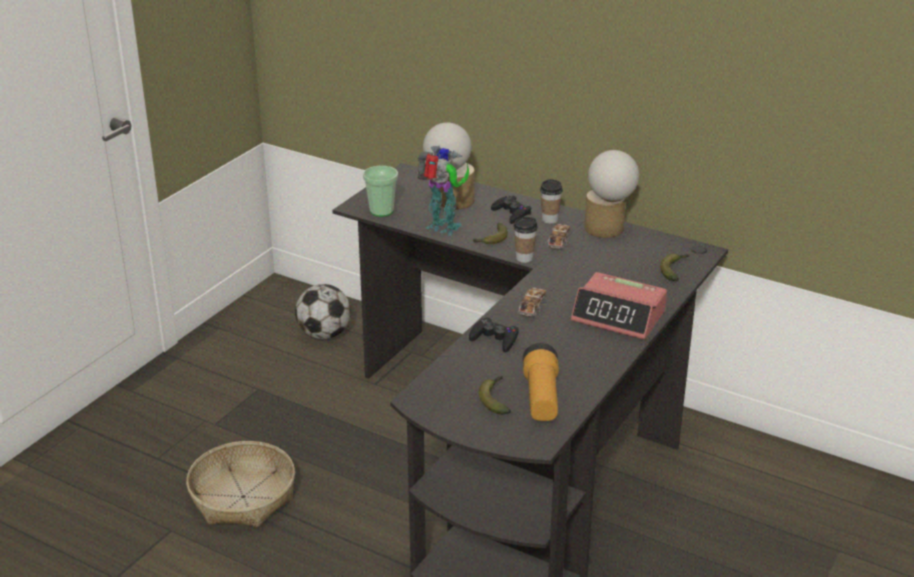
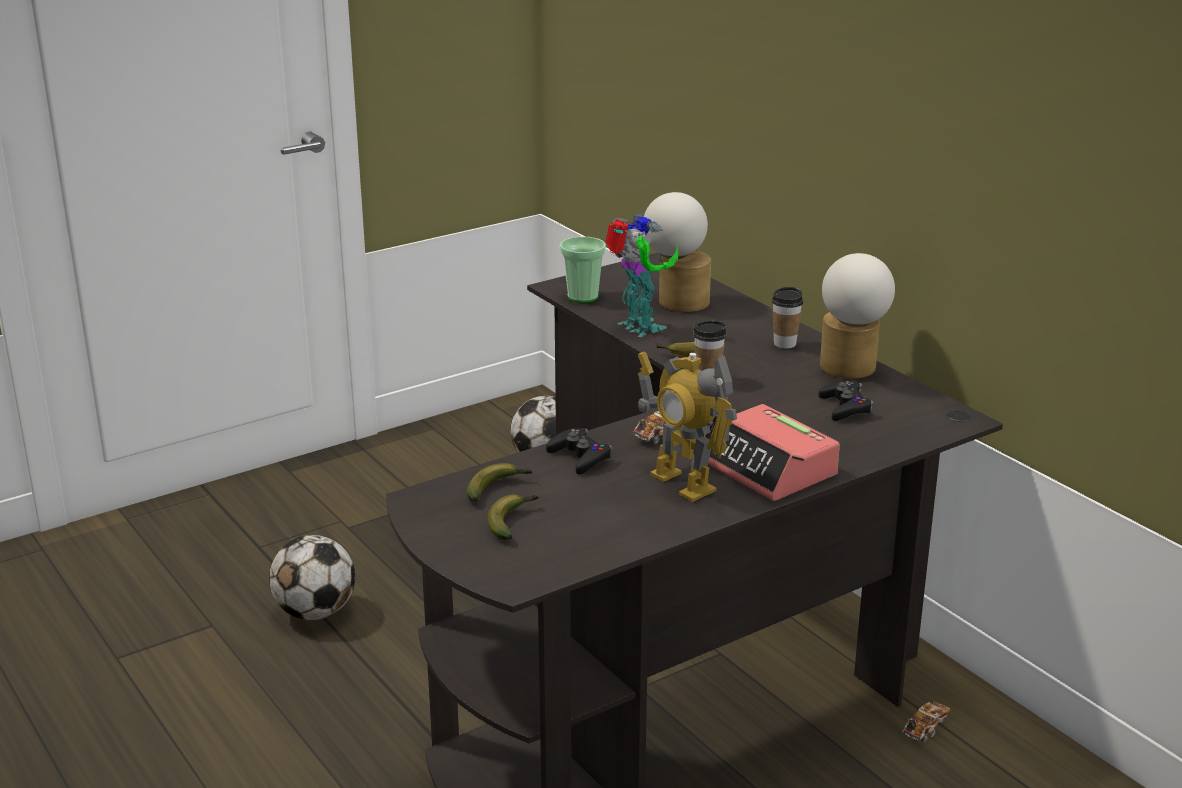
camera: 25 degrees right, 5 degrees down
(243, 497) = (315, 612): basket -> football
(511, 213) = (741, 328): black game controller -> black game controller (845, 407)
(541, 397) = (572, 534): flashlight -> none
(558, 242) = (770, 370): toy car -> toy car (925, 729)
(577, 341) = (682, 483): none -> toy robot
(674, 270) = (898, 432): banana -> banana (497, 488)

